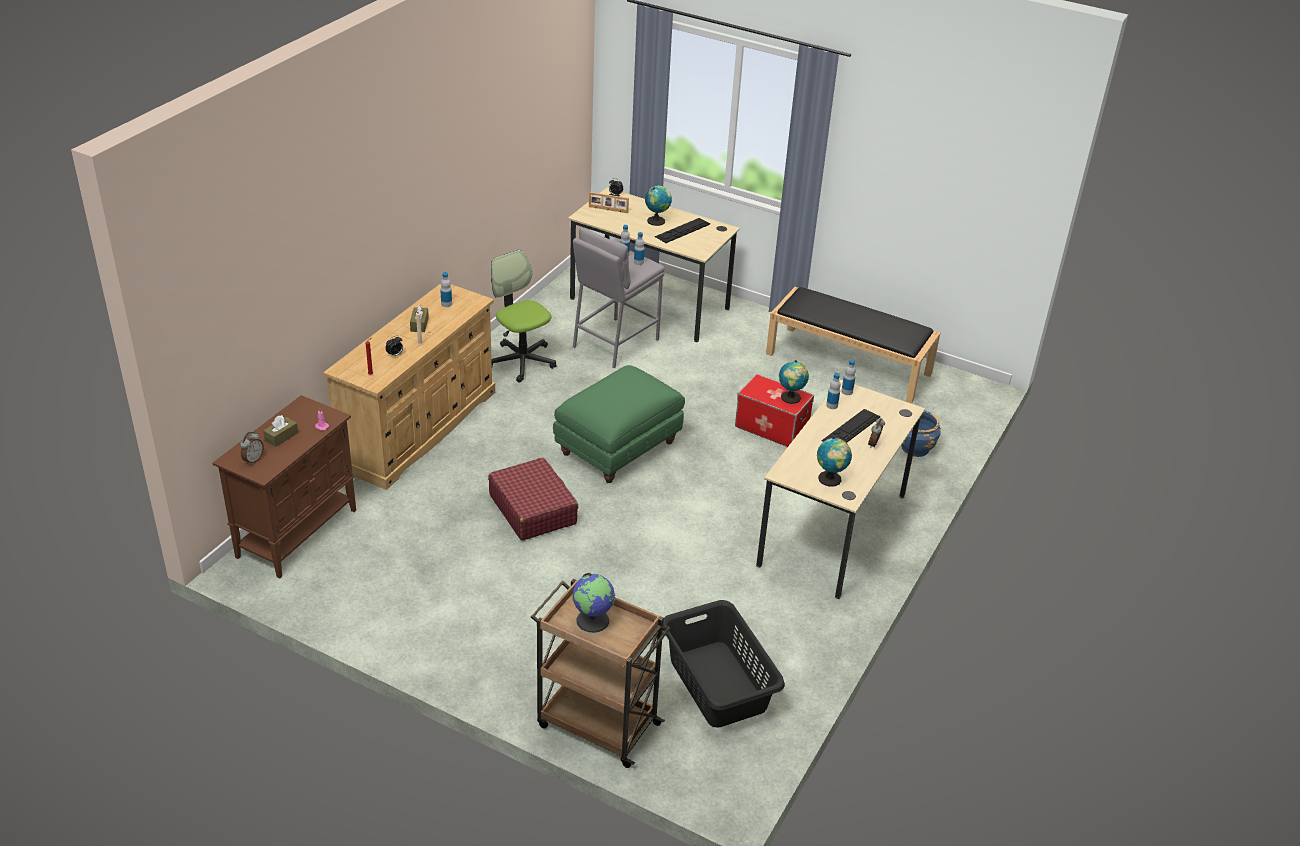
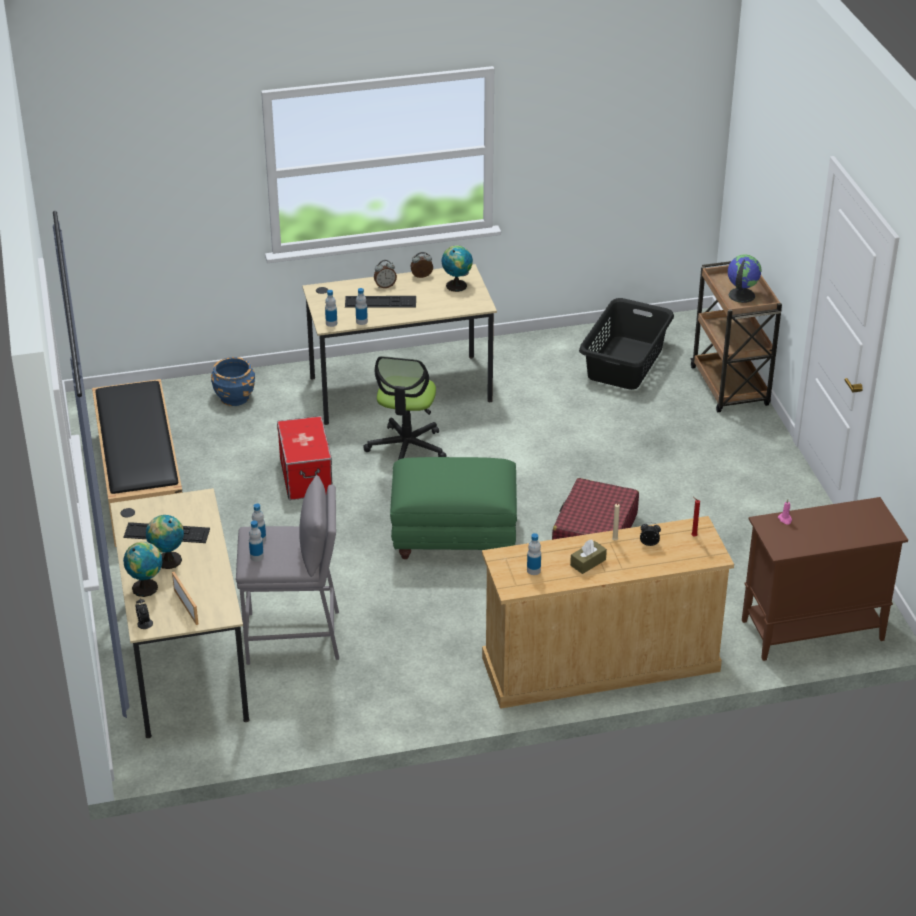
camera: 130 degrees left, 0 degrees up
(253, 460) = (871, 522): alarm clock -> alarm clock (422, 277)
(281, 437) = (828, 529): brown tissue box -> none
(521, 361) = (410, 675): office chair -> office chair (406, 448)
(790, 398) = (300, 428): globe -> globe (146, 587)

